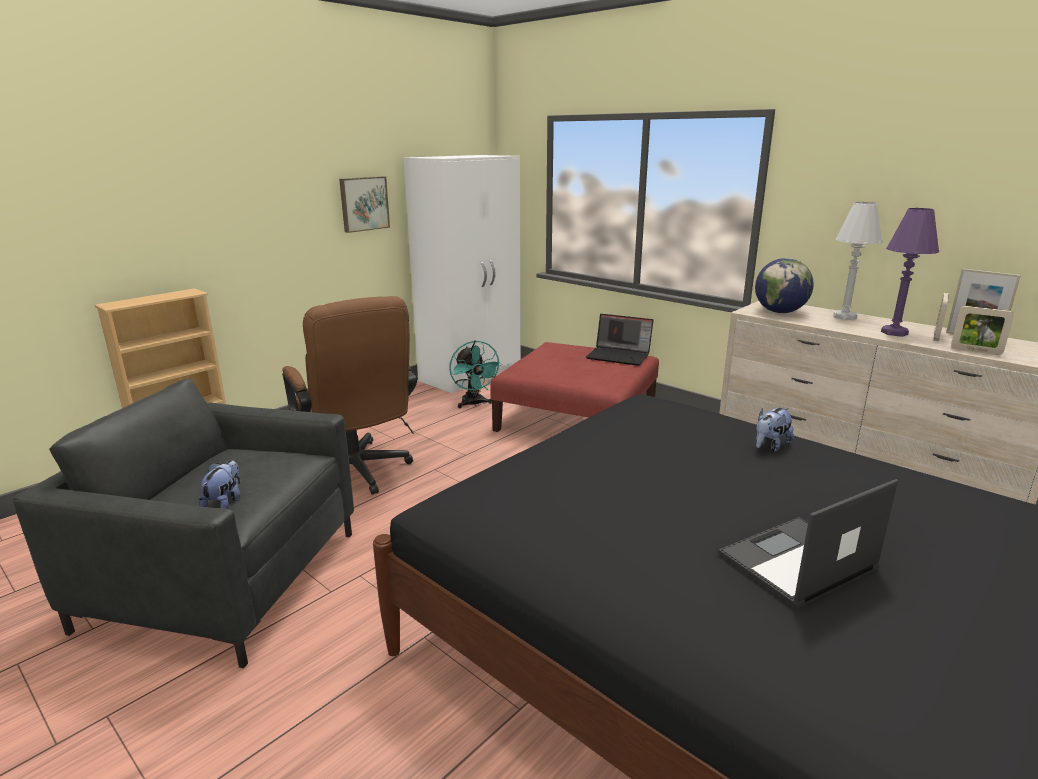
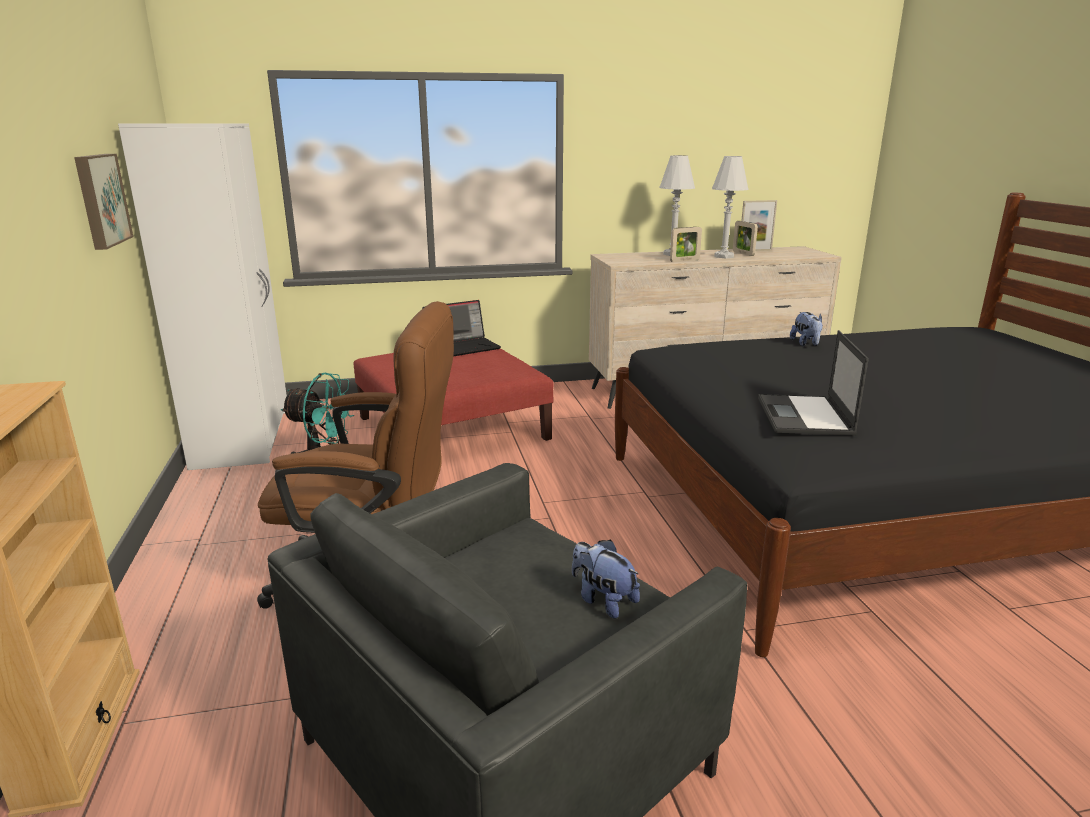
camera: 55 degrees left, 0 degrees up
(780, 312) = (634, 259): globe -> none
(796, 562) = (976, 383): laptop -> laptop (805, 416)
(894, 333) = (724, 256): purple table lamp -> white table lamp
(976, 351) = (781, 256): picture frame -> picture frame (684, 260)

